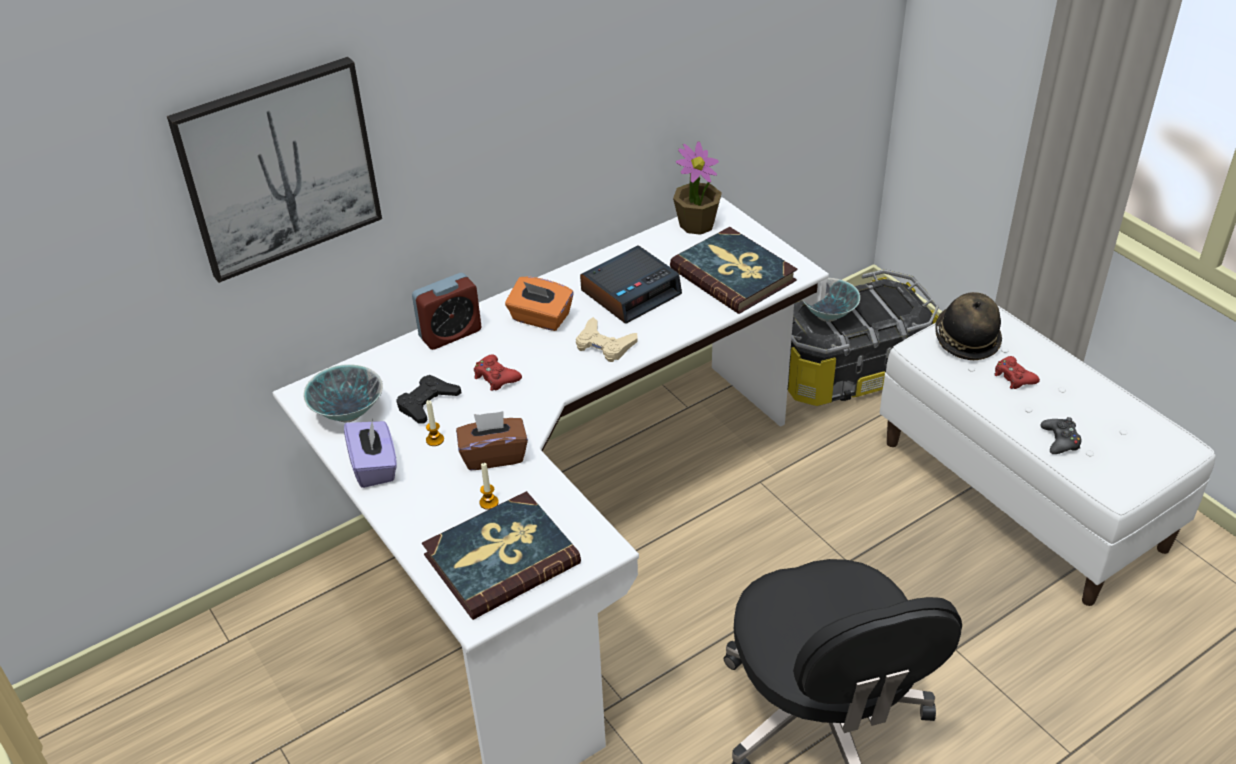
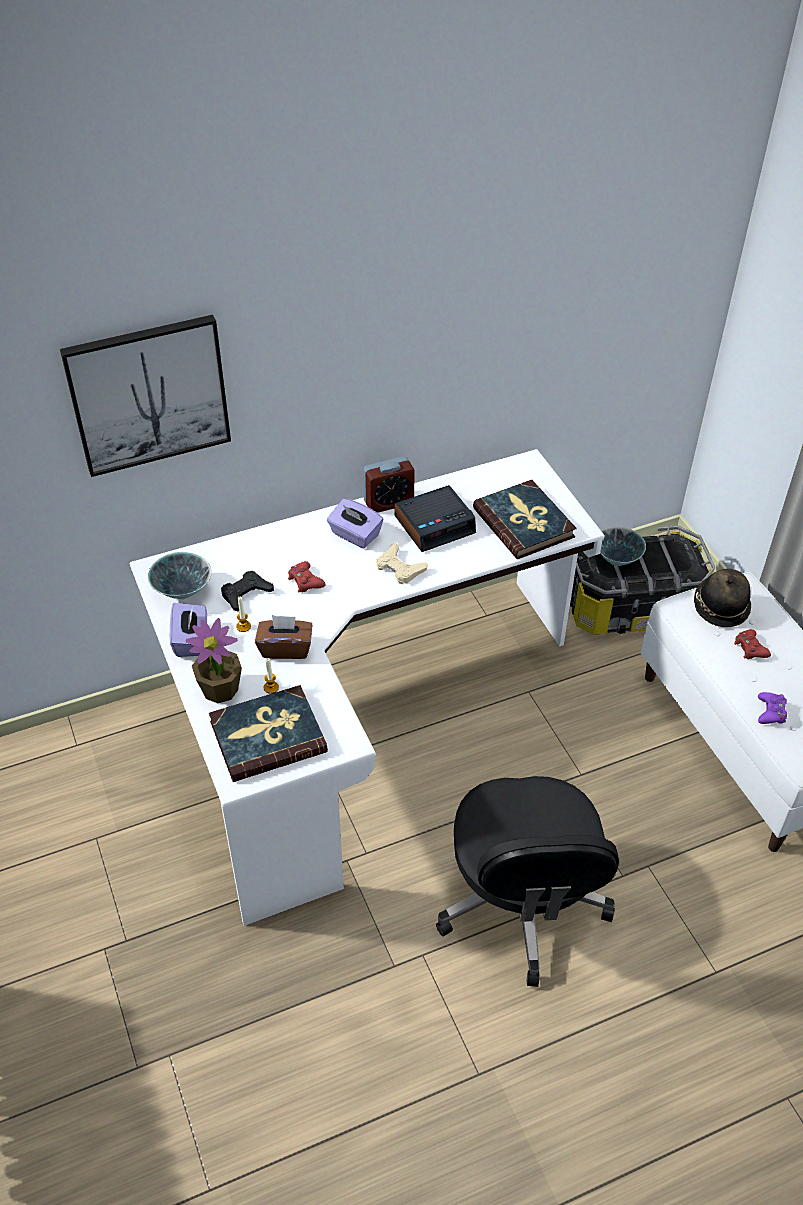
camera: 10 degrees right, 5 degrees up
(450, 334) = (279, 536): alarm clock -> alarm clock (388, 502)
(540, 318) = (355, 535): orange tissue box -> purple tissue box
(697, 224) = (507, 471): potted plant -> potted plant (220, 689)
(1060, 440) = (771, 712): black game controller -> purple game controller

